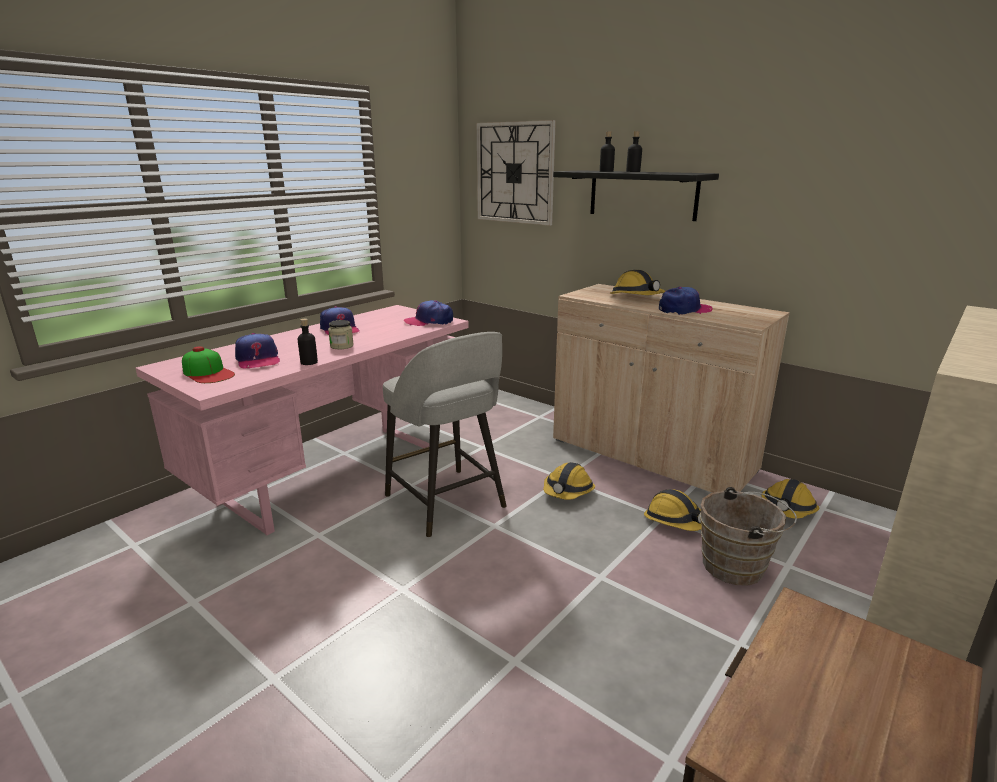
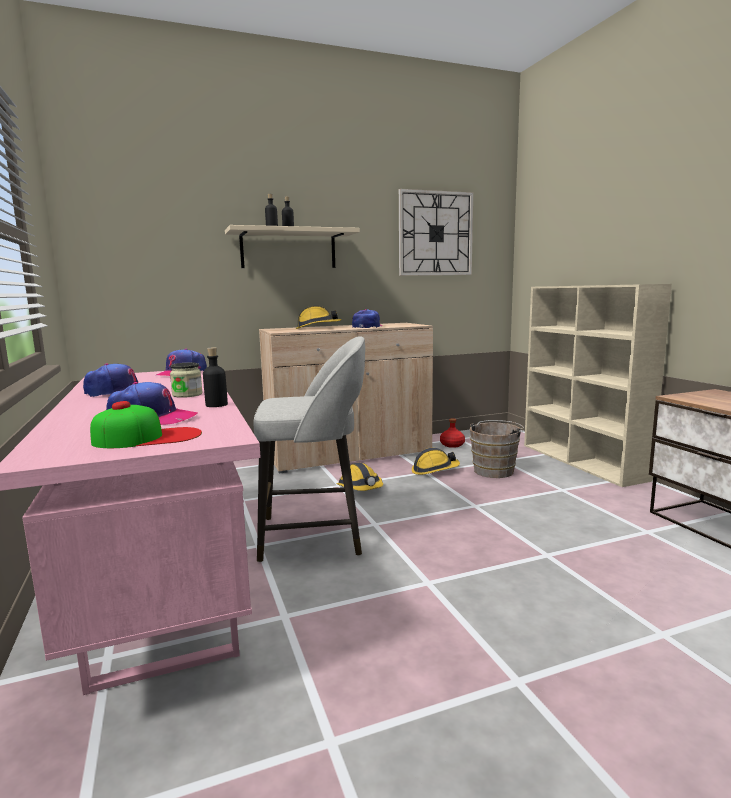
camera: 60 degrees left, 10 degrees down
(515, 173) = (143, 232): wall clock -> wall clock (435, 233)
(642, 194) = (288, 249): black shelf -> beige shelf
(787, 509) = (452, 445): hard hat -> red bottle

